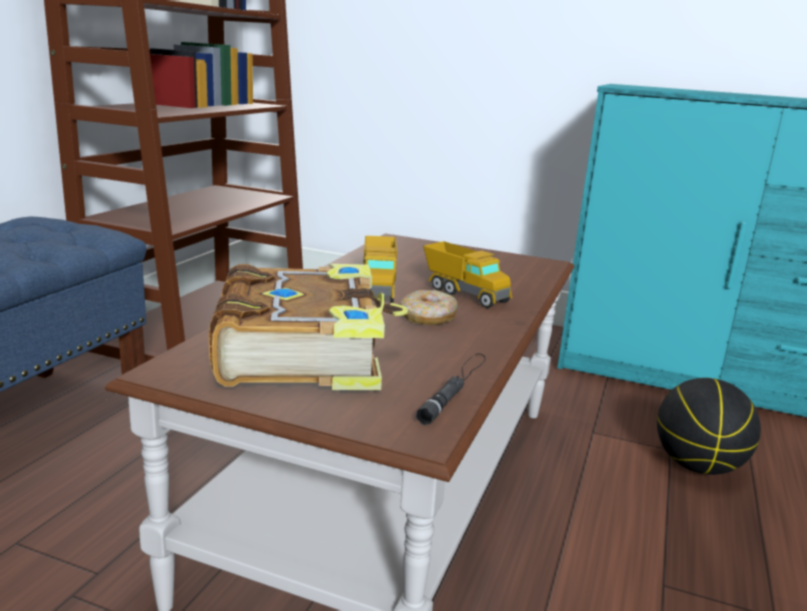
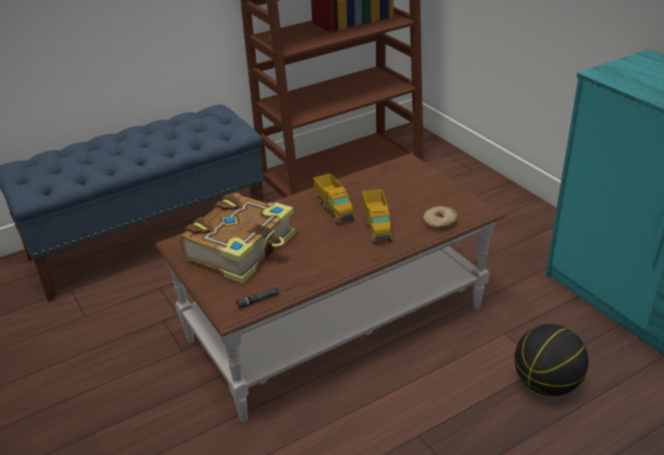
camera: 40 degrees right, 15 degrees up
(378, 288) = (334, 210): toy truck -> toy truck turned 60 degrees counterclockwise
(428, 317) = (330, 241): donut -> donut (440, 223)

